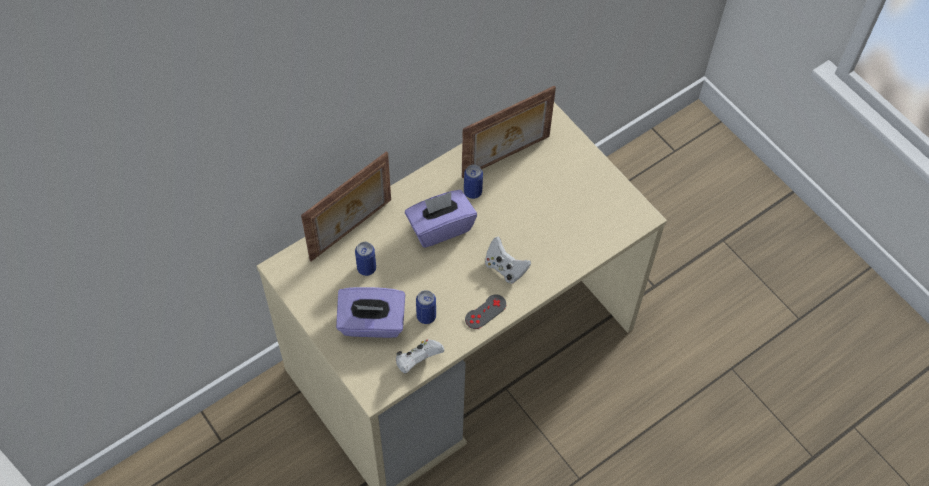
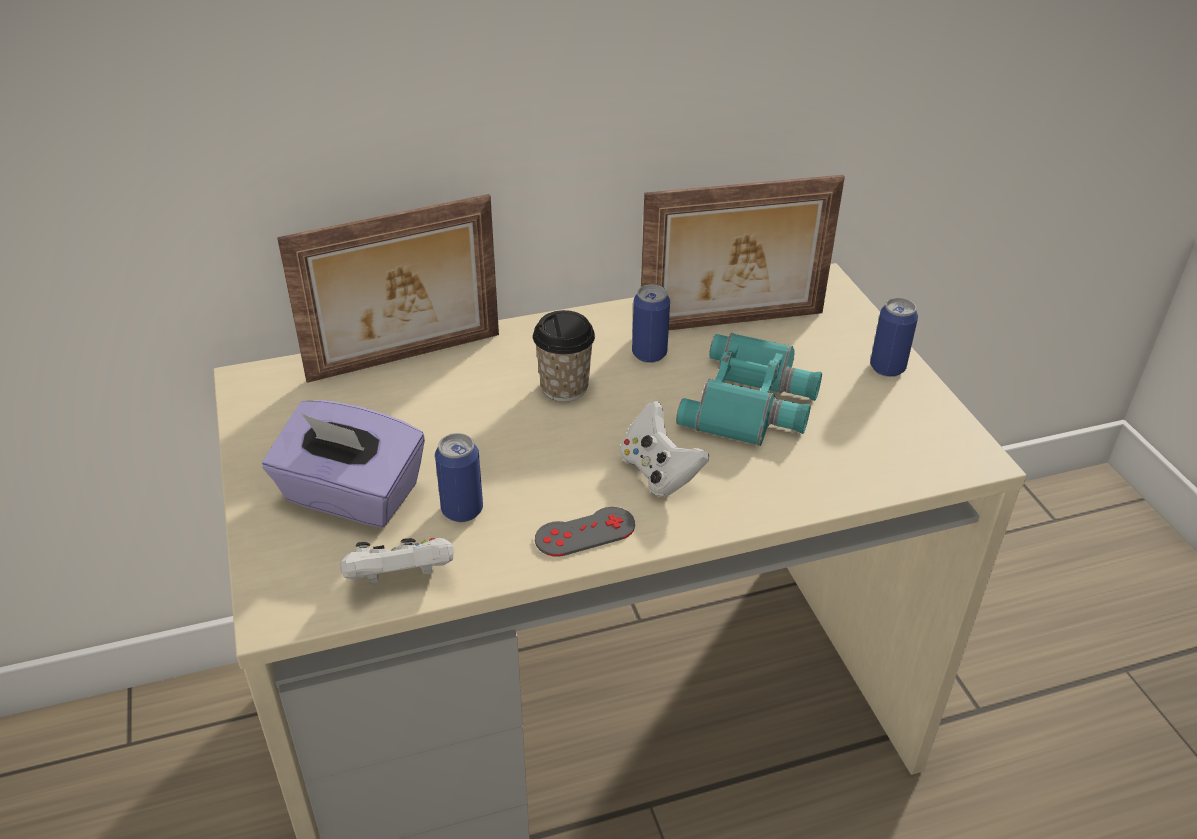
camera: 20 degrees right, 20 degrees down
(366, 268) = (396, 413): can -> can (887, 368)
(440, 227) = (564, 387): purple tissue box -> cup
(534, 210) = (753, 402): none -> turquoise binoculars

